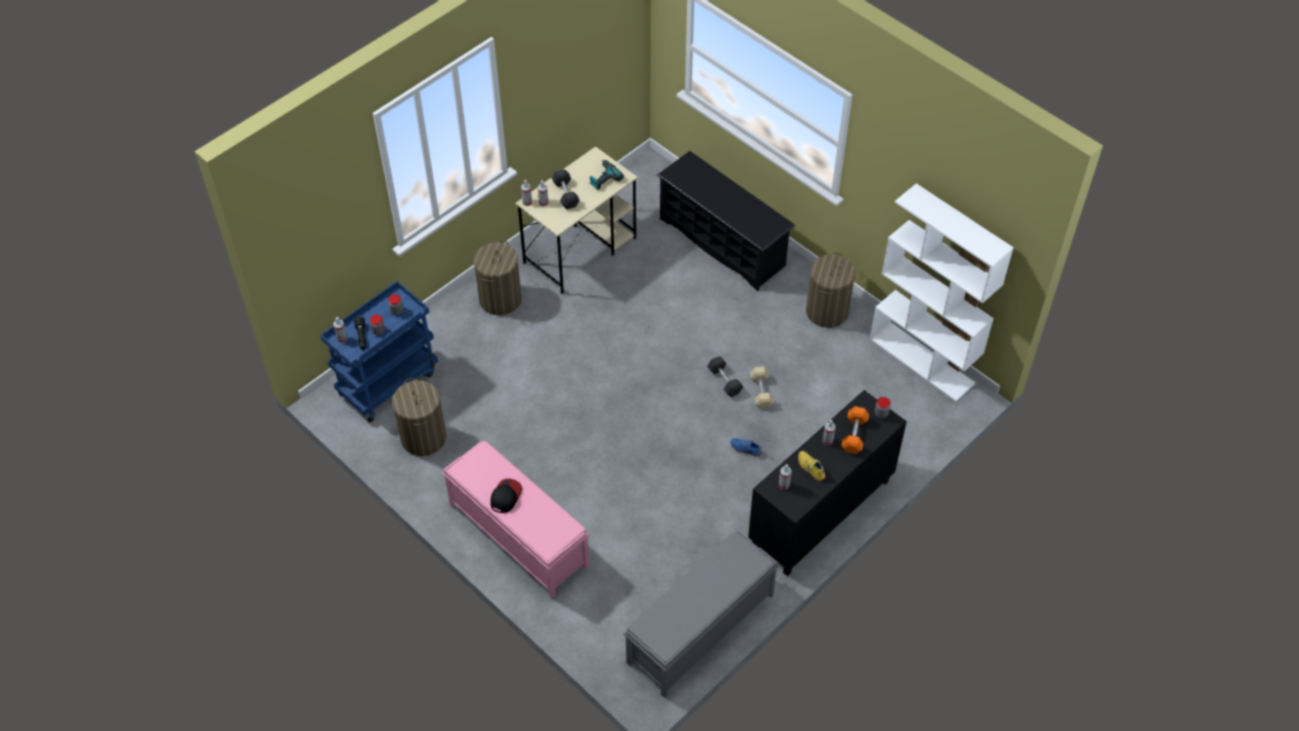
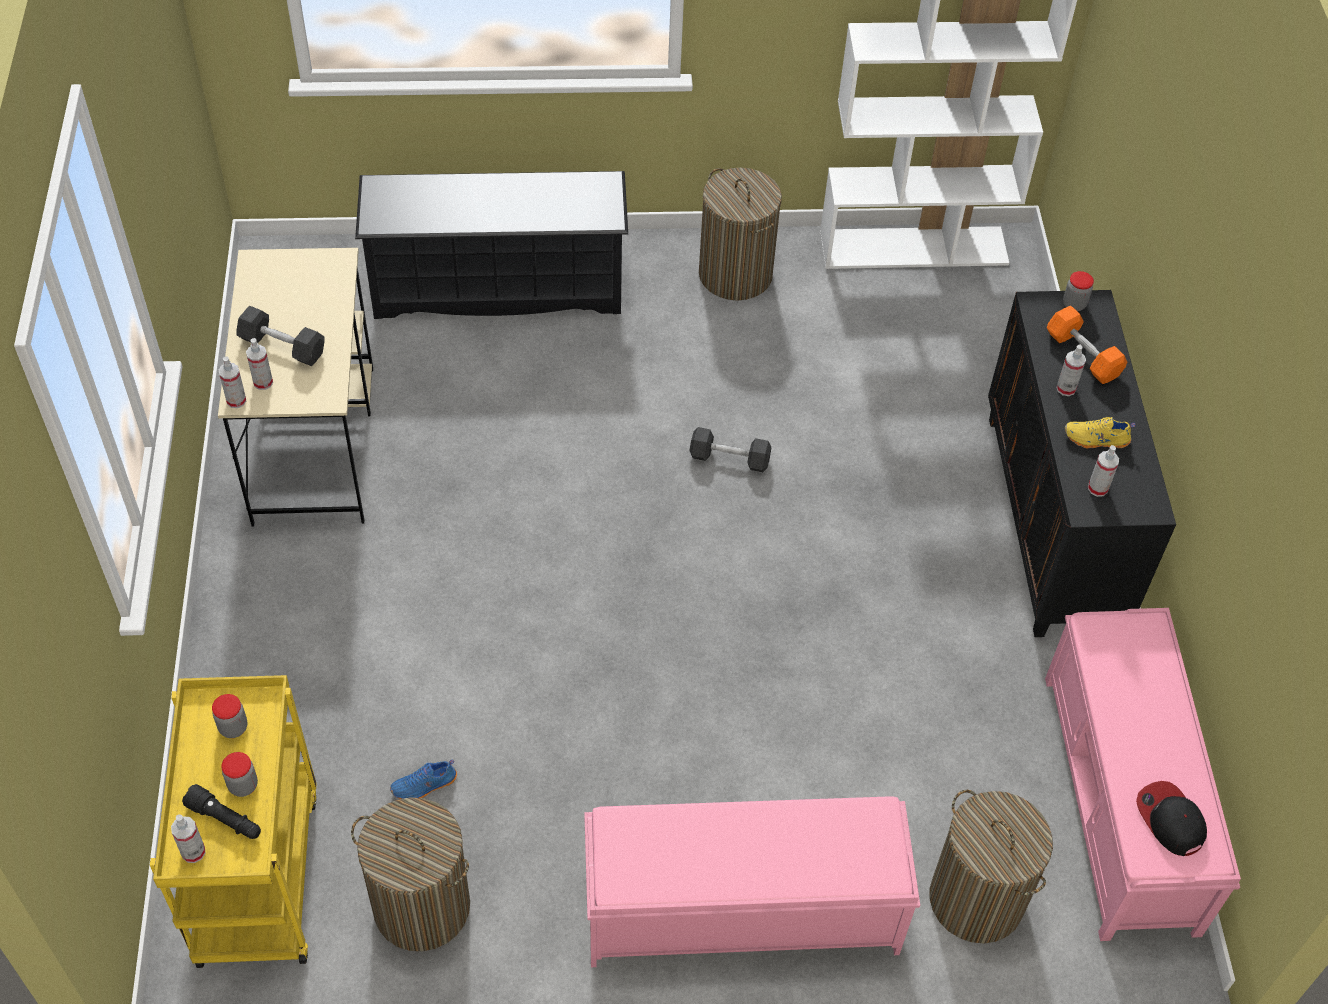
camera: 50 degrees left, 0 degrees up
(388, 382) = (256, 875): blue cart -> yellow cart
(500, 299) = (281, 604): laundry basket -> laundry basket (976, 899)
(505, 496) = (734, 859): cap -> cap (1170, 820)
(603, 178) = (310, 284): power drill -> none
(699, 630) = (1120, 803): grey bench -> pink bench
(745, 450) = (868, 522): blue shoe -> blue shoe (424, 786)
(761, 392) = (790, 435): beige dumbbell -> none

